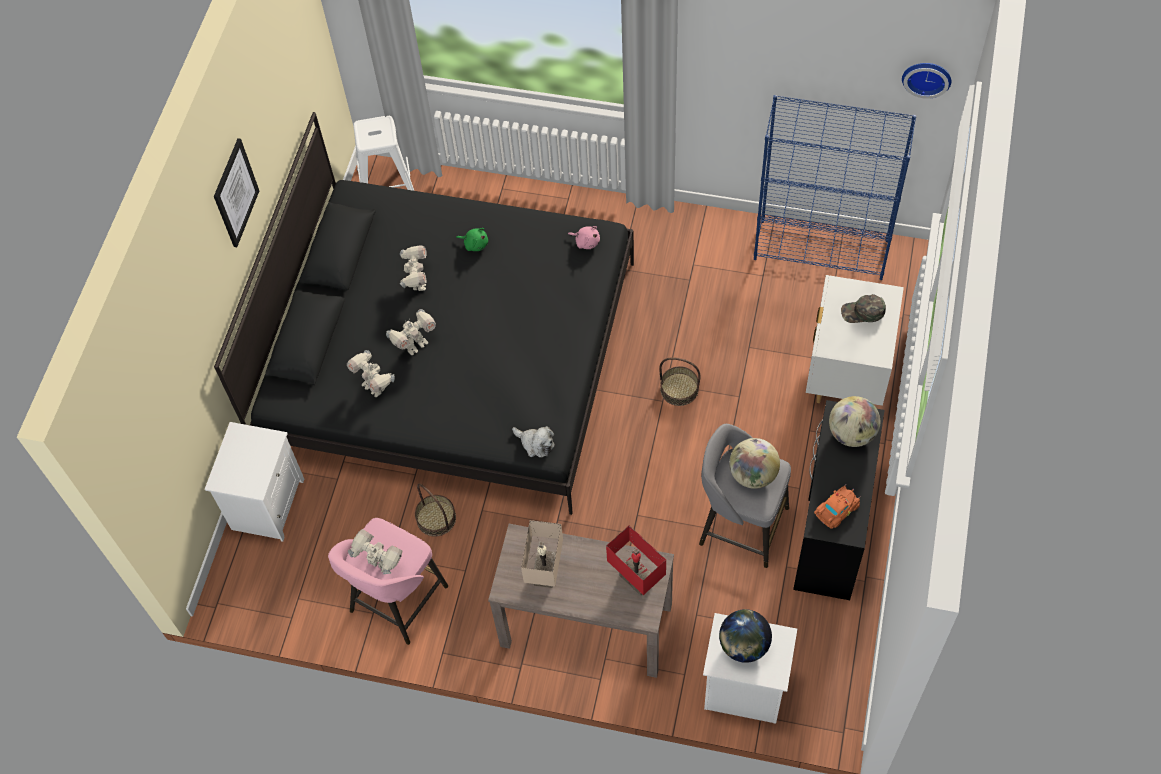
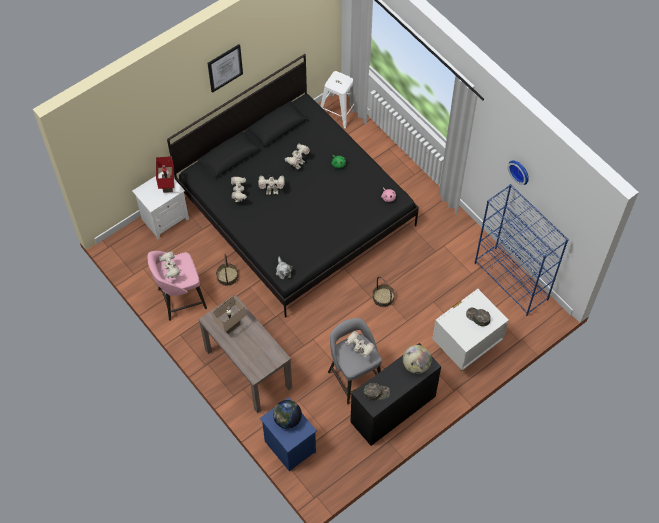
camera: 35 degrees right, 0 degrees up
(635, 580) = (264, 356): red table lamp -> red table lamp (167, 186)
(743, 689) = (288, 446): white nightstand -> blue nightstand
(753, 474) = (359, 352): globe -> toy robot
(835, 510) = (376, 392): orange toy car -> green cap
(927, 76) = (578, 222): wall clock -> wall clock (520, 171)

